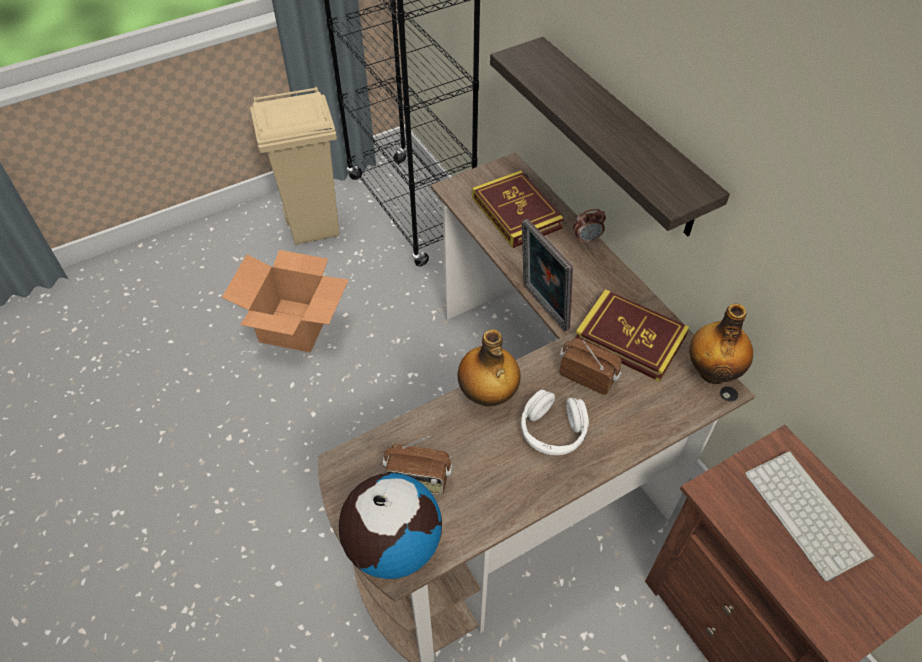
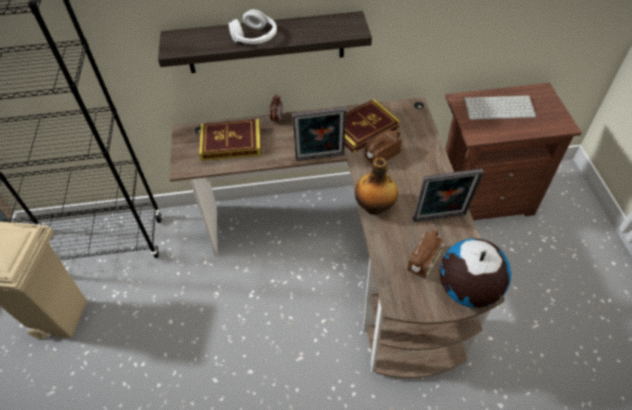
camera: 65 degrees left, 0 degrees up
(295, 324) = (157, 362): cardboard box -> none
(504, 481) = (440, 219): none -> picture frame
(552, 431) = (414, 185): white headphones -> white headphones (255, 37)
(712, 371) = (402, 105): bottle -> none

